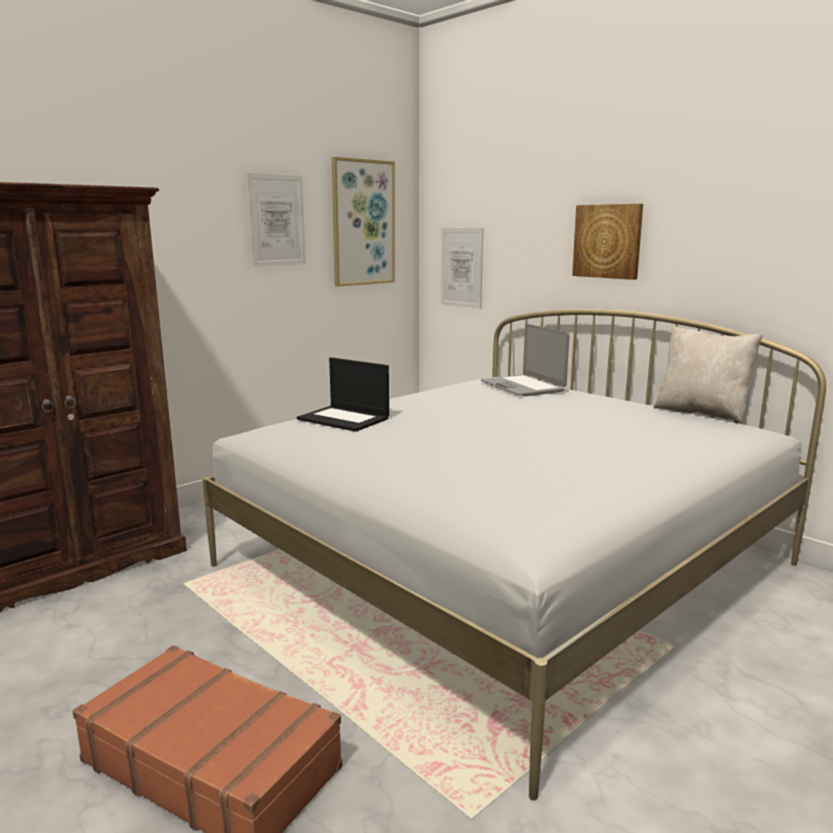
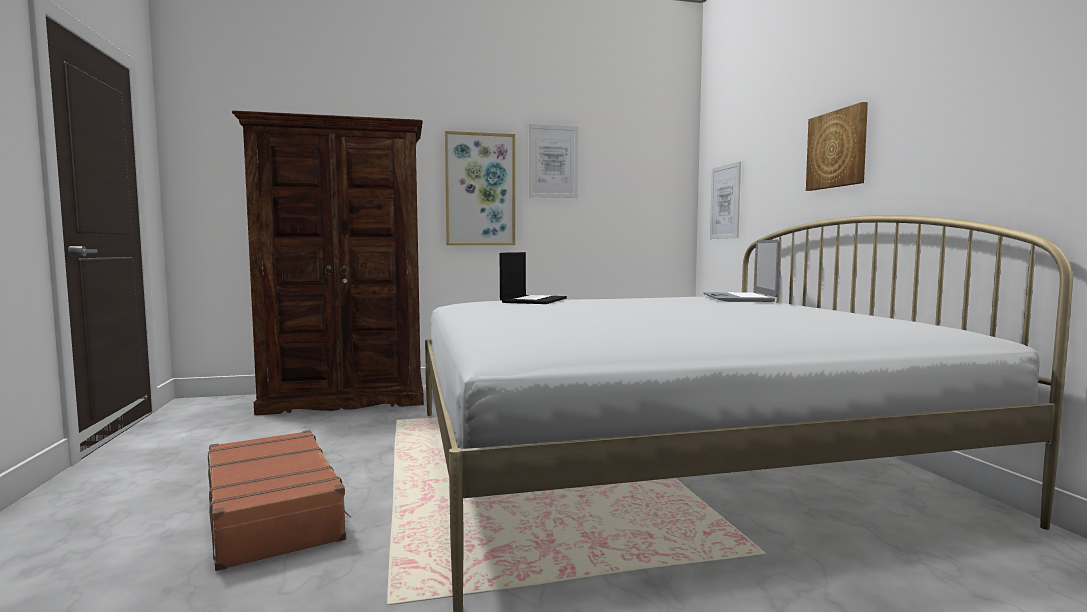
camera: 30 degrees right, 10 degrees down
(344, 419) = (533, 300): laptop -> laptop turned 135 degrees counterclockwise
(363, 223) = (637, 166): picture -> picture (480, 189)
(701, 413) = (915, 319): beige pillow -> none

